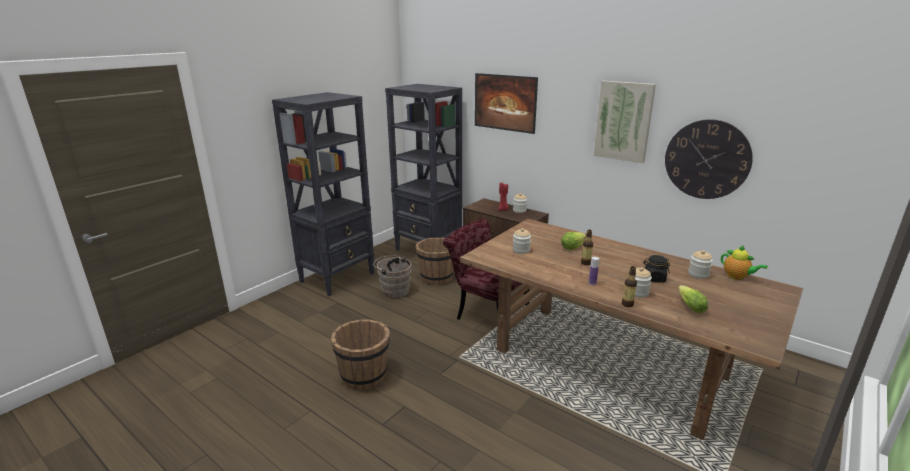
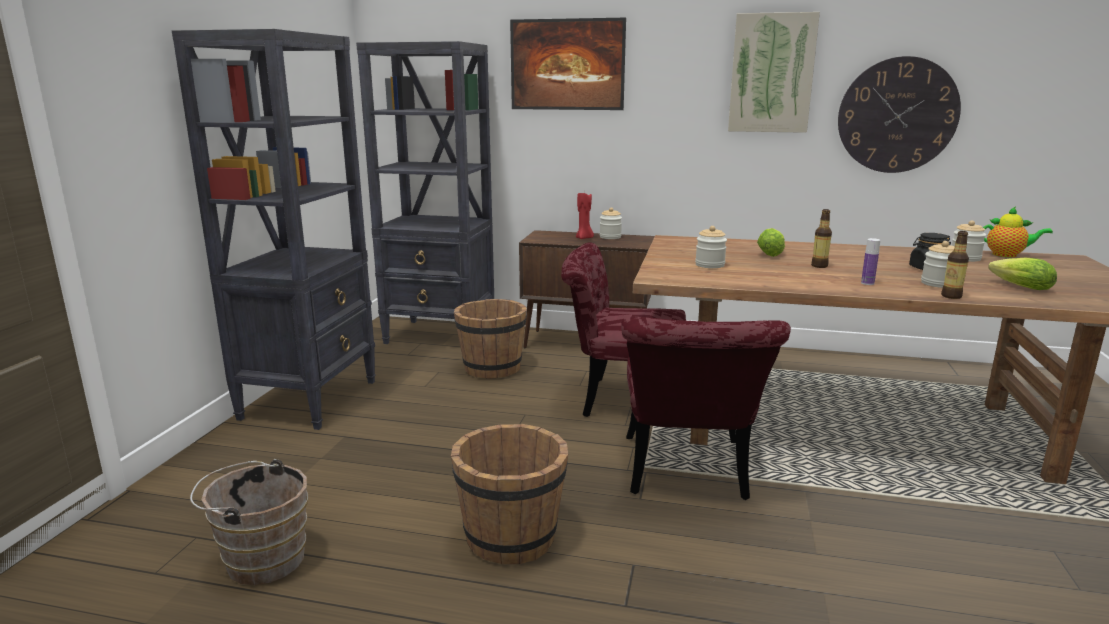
camera: 25 degrees left, 5 degrees down
(393, 290) = (436, 399): brown bucket -> brown bucket (260, 559)
(476, 368) = (686, 475): none -> red chair

